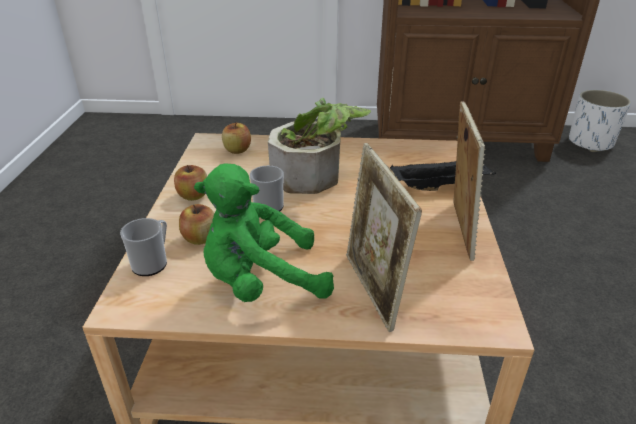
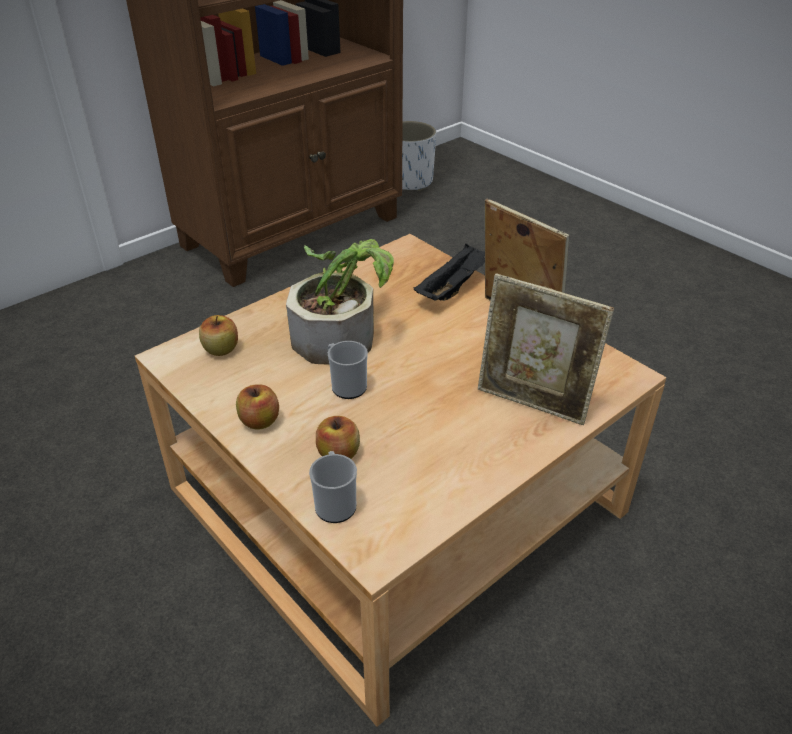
camera: 45 degrees left, 5 degrees up
(261, 282) = (449, 453): green plush toy -> none

